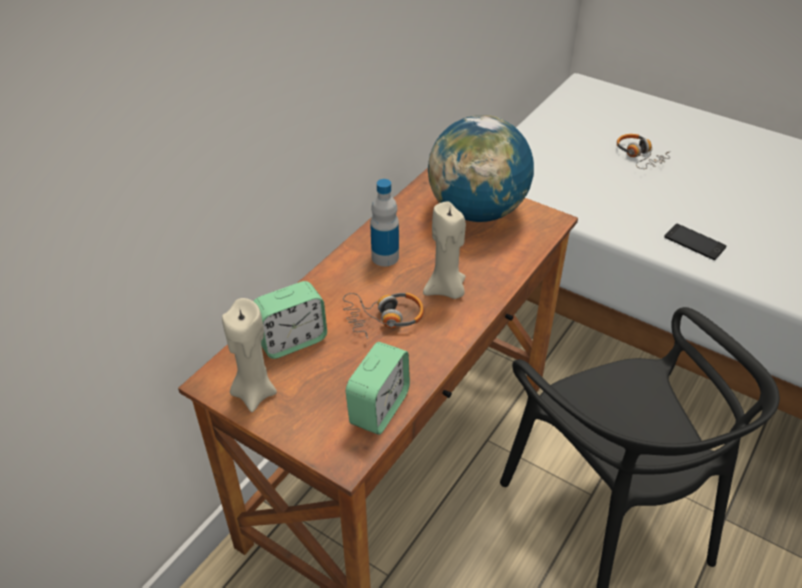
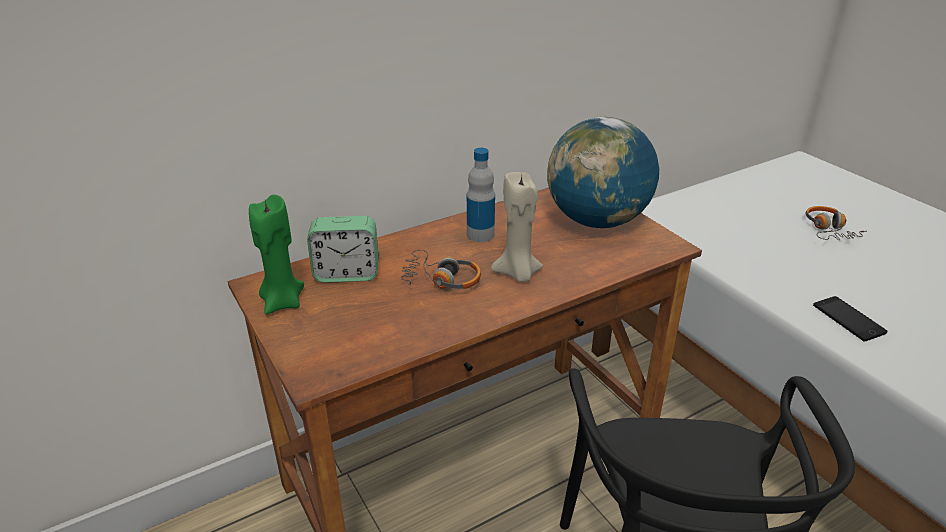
camera: 25 degrees right, 10 degrees down
(254, 393) = (282, 302): beige candle -> green candle
(379, 408) = (377, 347): alarm clock -> none

